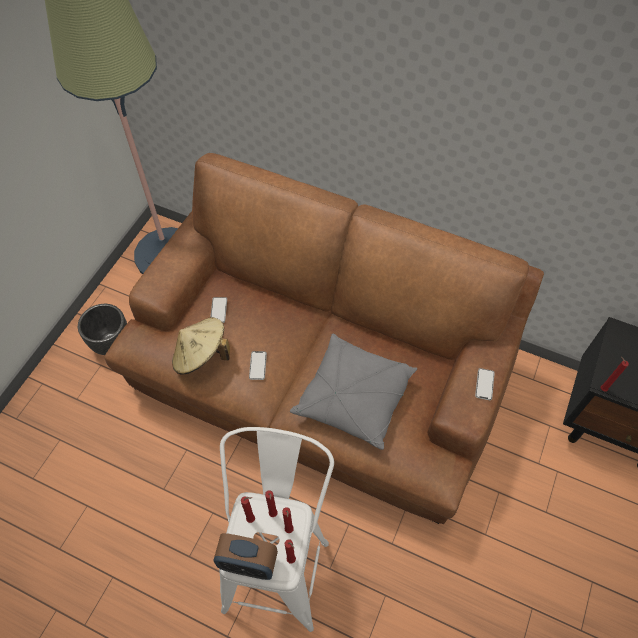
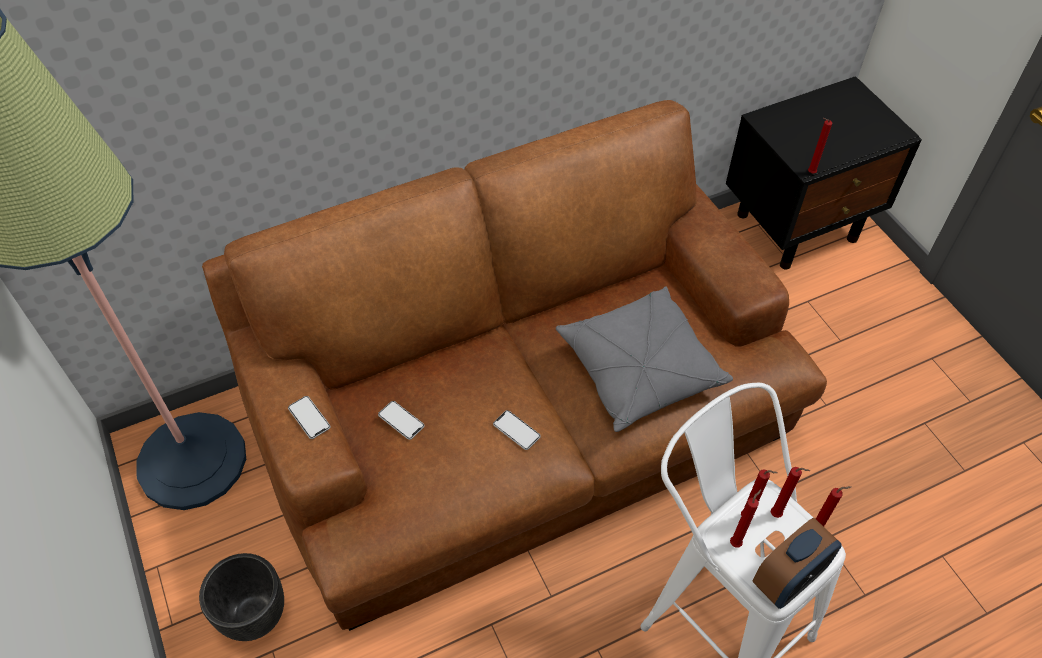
camera: 50 degrees left, 5 degrees down
(201, 356) = (447, 479): beige hat -> none
(484, 384) = (733, 248): phone -> phone (309, 418)

